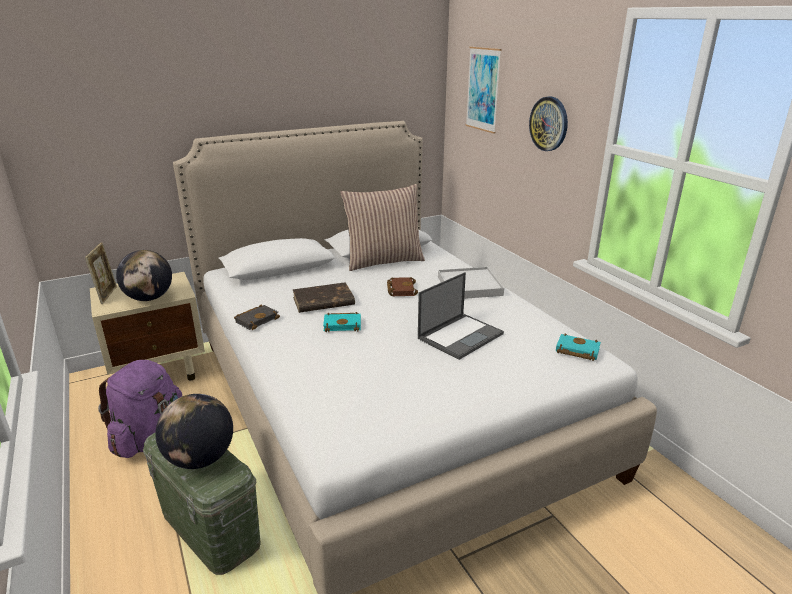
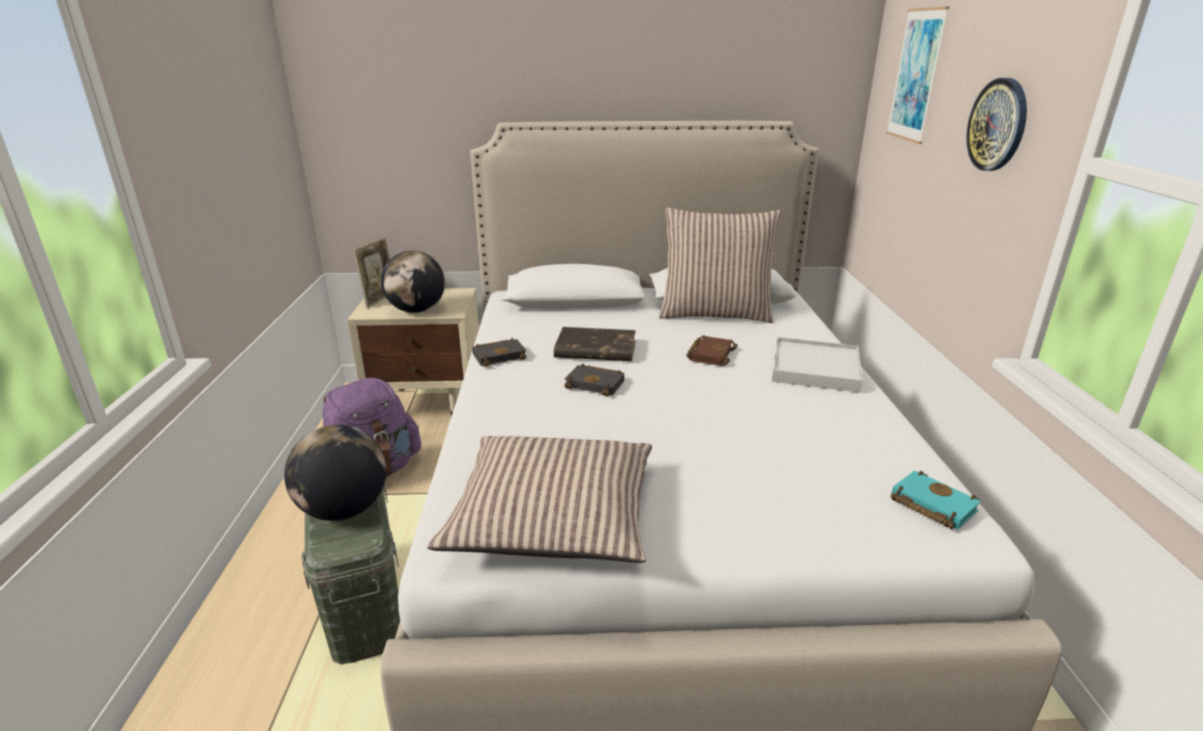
camera: 25 degrees right, 0 degrees up
(343, 324) = (597, 384): turquoise book -> black book
(382, 413) = (553, 515): none -> pillow
(461, 335) = (750, 435): laptop -> none

